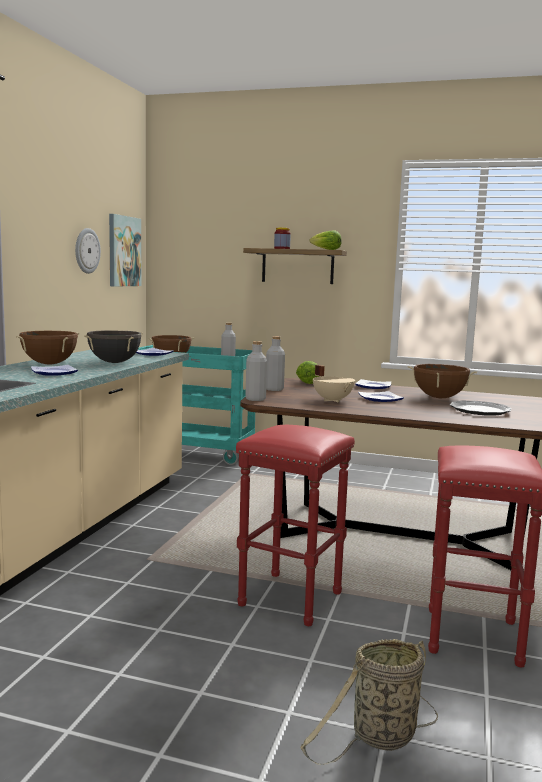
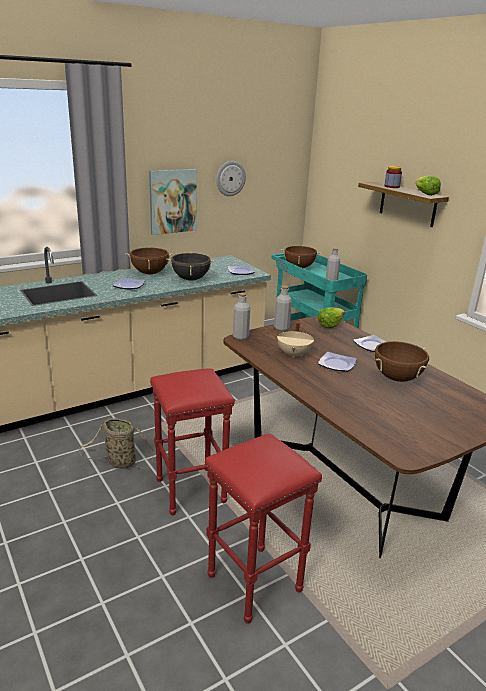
camera: 40 degrees right, 15 degrees up
(123, 251) = (277, 174): picture -> picture (172, 201)
(380, 738) = (96, 603): basket -> basket (119, 462)
(480, 410) = (390, 407): plate -> none

